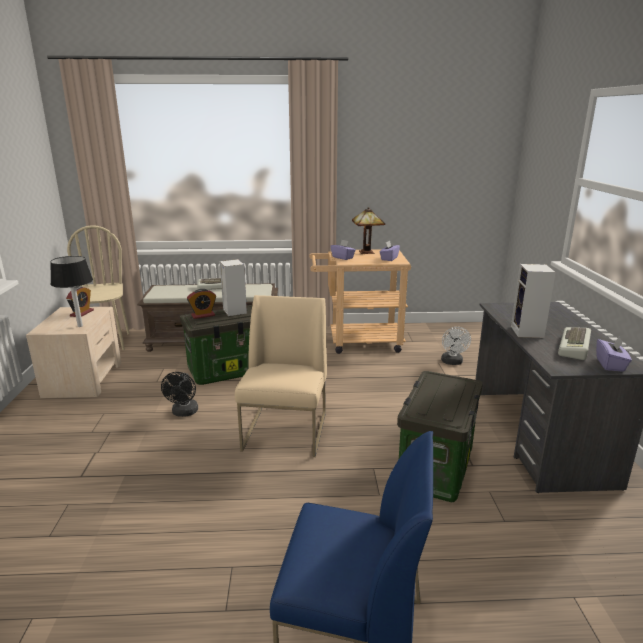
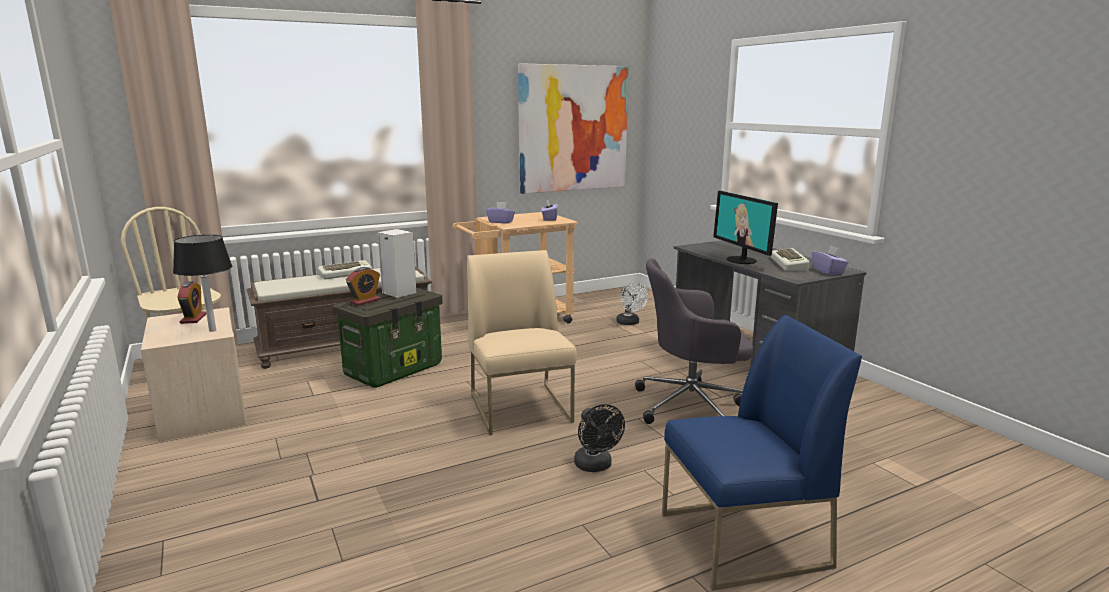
camera: 25 degrees left, 5 degrees down
(184, 413) = (384, 416): black fan -> black fan (596, 466)
(367, 252) = (518, 216): table lamp -> none
(435, 468) = (692, 405): storage box -> grey office chair
(438, 173) = (573, 128): none -> picture
(528, 332) = (742, 260): speaker -> monitor

